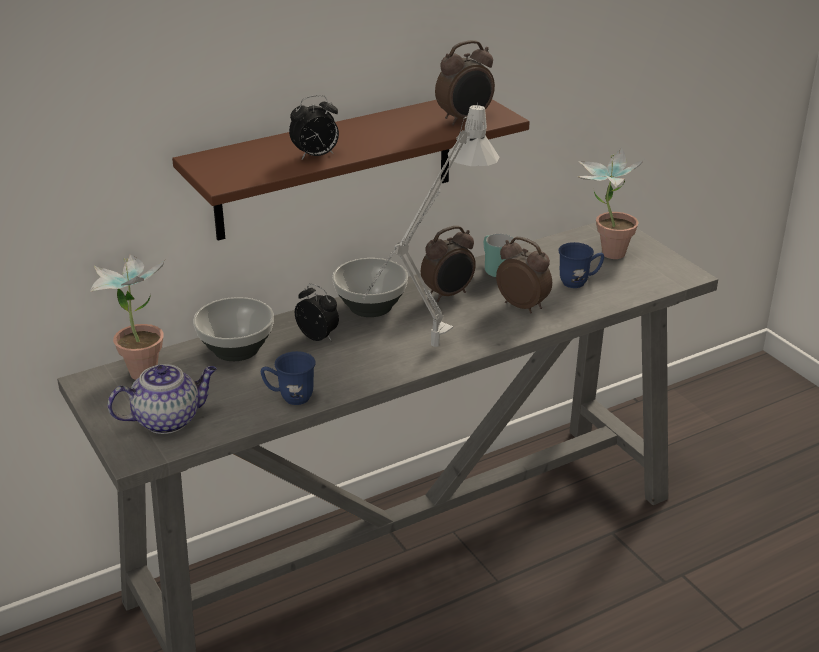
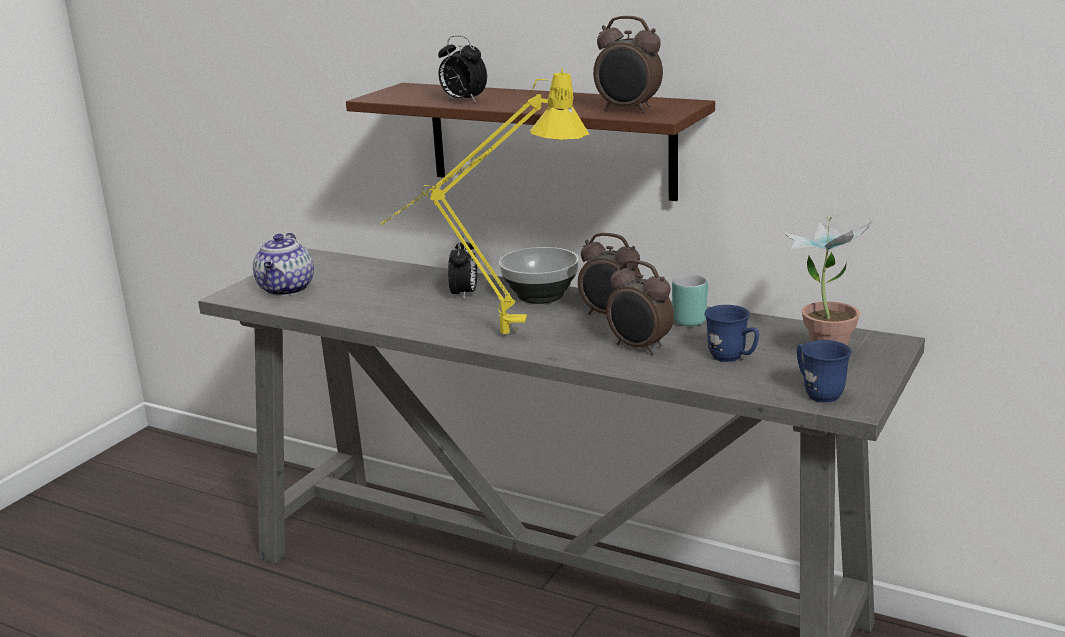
camera: 60 degrees right, 10 degrees down
(141, 367) = (348, 262): potted plant -> none
(168, 419) = (286, 289): teapot -> teapot turned 60 degrees clockwise
(237, 349) = (409, 278): bowl -> none
(289, 397) = (359, 313): blue mug -> blue mug (817, 392)
(427, 353) = (491, 336): grey table lamp -> yellow table lamp
(523, 305) = (639, 348): alarm clock -> alarm clock turned 120 degrees clockwise

